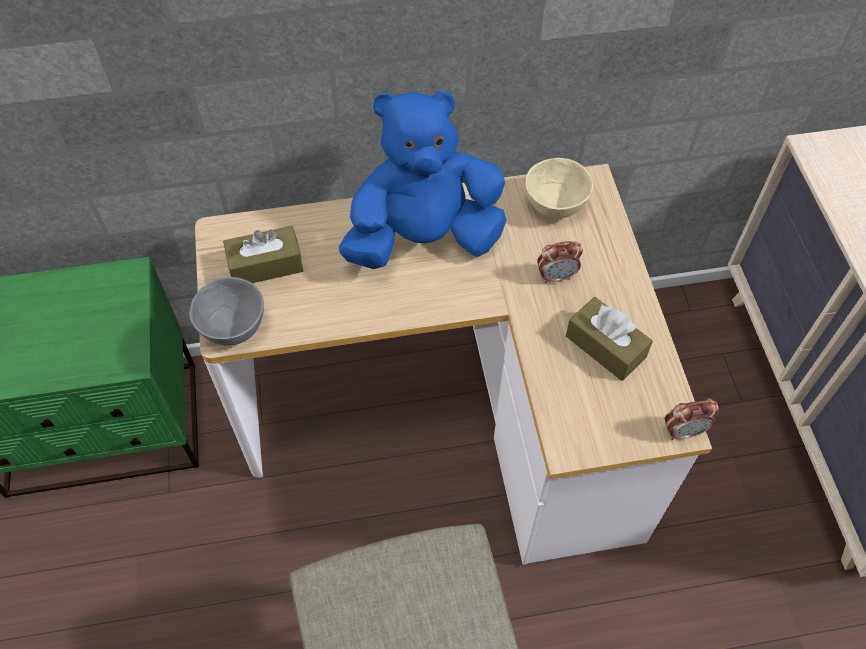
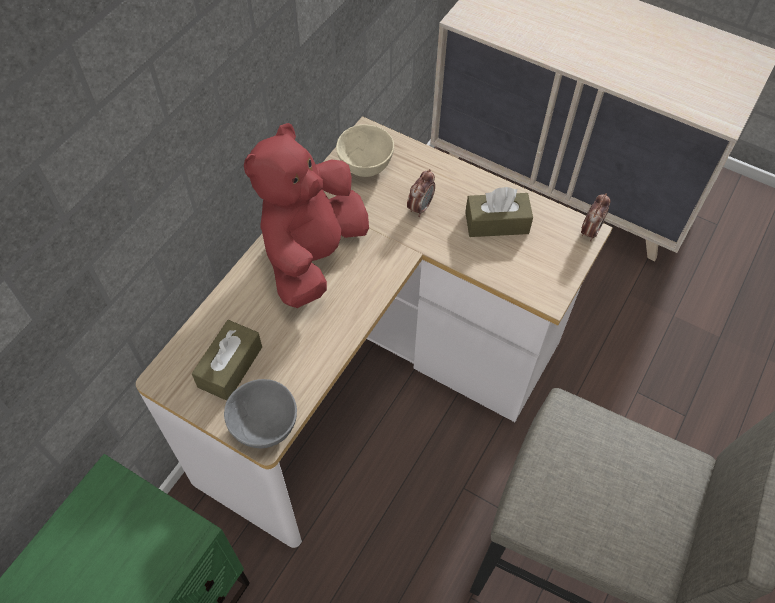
camera: 50 degrees left, 0 degrees up
(424, 238) = (312, 255): blue plush toy -> red plush toy

